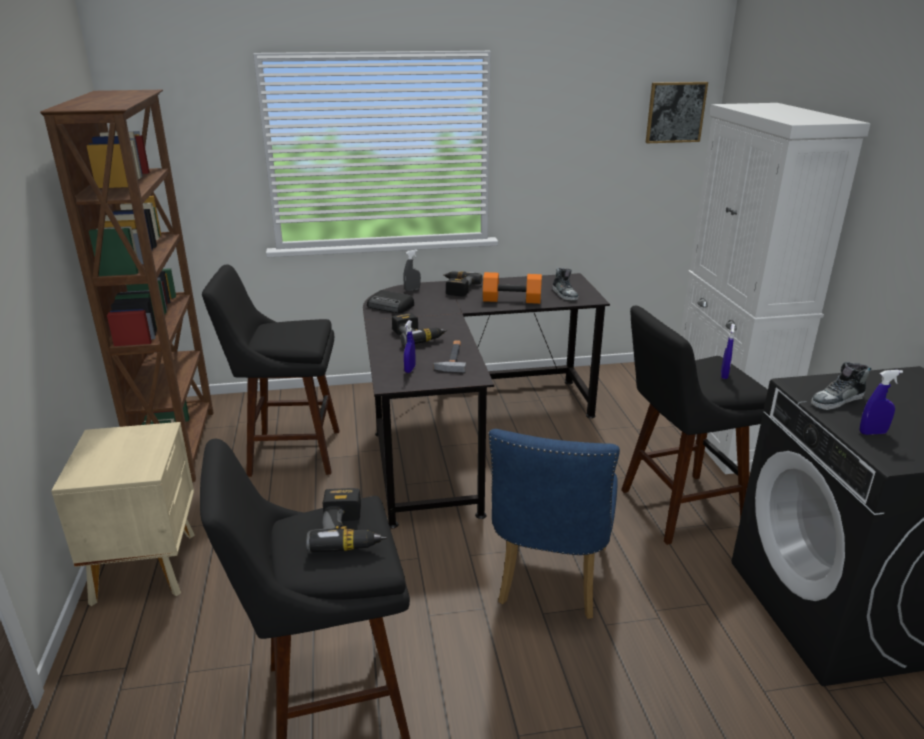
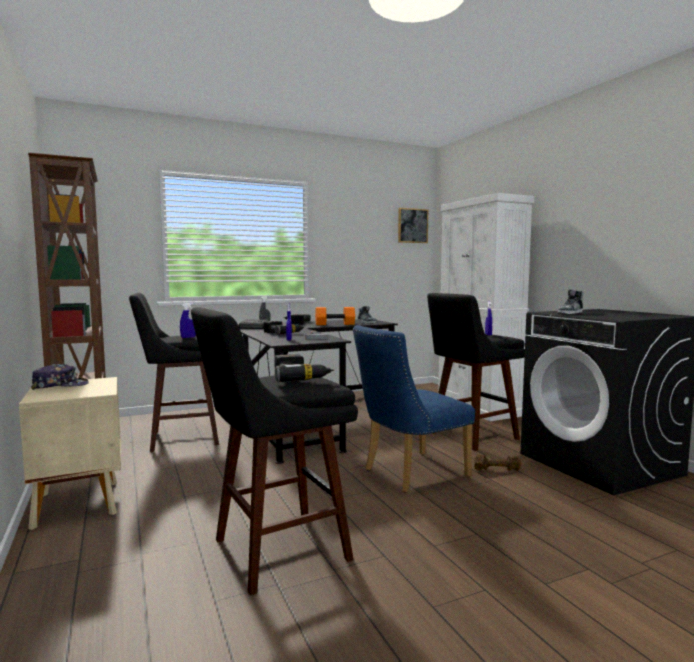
camera: 15 degrees left, 20 degrees down
(109, 444) = (60, 386): none -> cap
(549, 581) = (408, 474): blue chair -> blue chair turned 60 degrees clockwise
(676, 594) = (496, 470): none -> brown dumbbell
(872, 433) = (600, 316): blue spray bottle -> blue spray bottle (188, 337)

